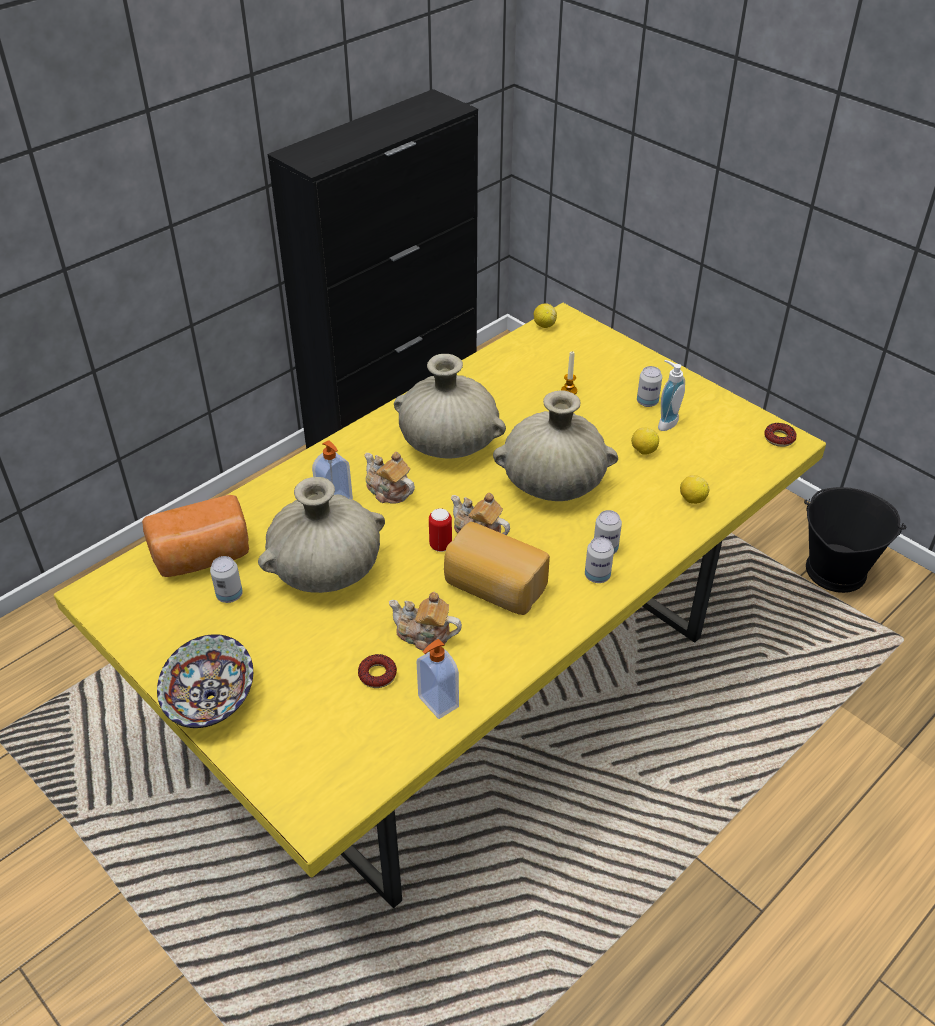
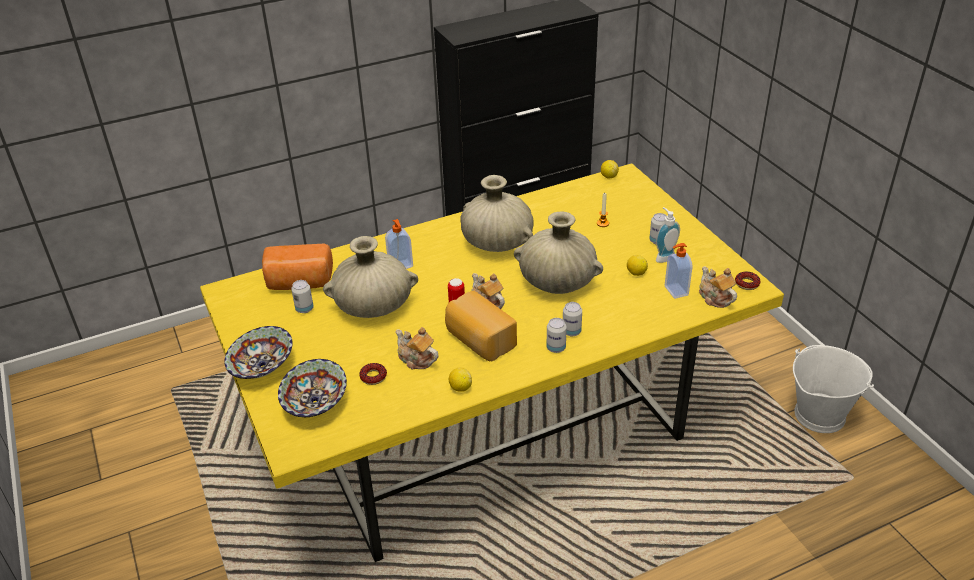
camera: 20 degrees right, 5 degrees down
(313, 734) = (314, 403): none -> bowl
(388, 491) = (440, 266): teapot -> teapot (715, 298)
(437, 703) = (403, 402): soap dispenser -> soap dispenser (675, 291)
(692, 499) = (654, 312): lemon -> lemon (460, 387)
(835, 570) = (819, 414): black bucket -> white bucket

